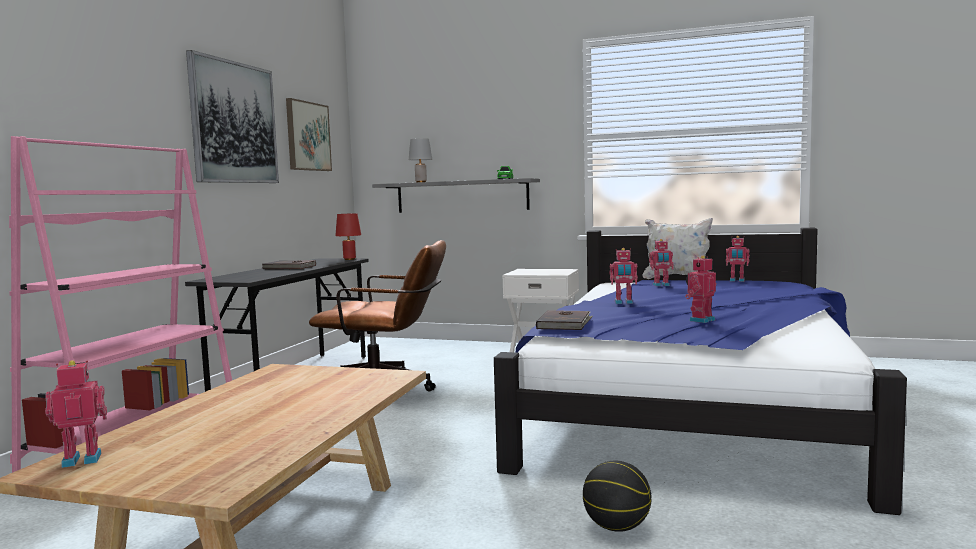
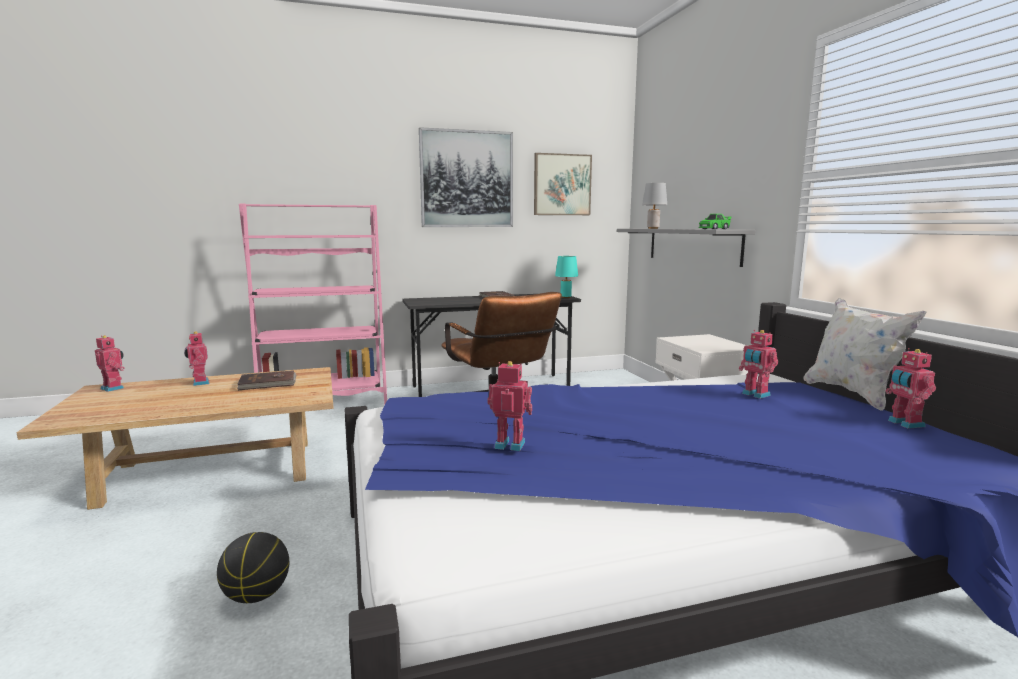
camera: 55 degrees right, 5 degrees up
(349, 259) = (565, 297): red table lamp -> turquoise table lamp
(565, 323) = (439, 398): brown book -> brown book (268, 383)
(623, 302) = (586, 398): toy robot -> toy robot (199, 383)

